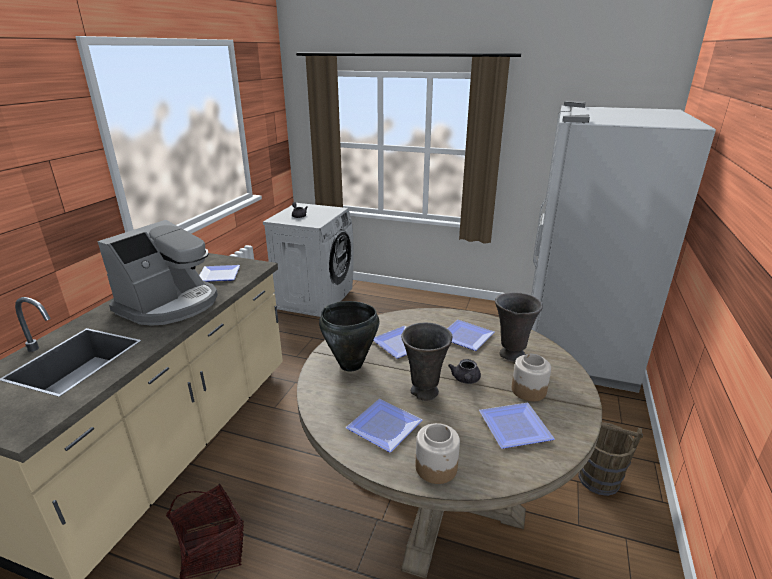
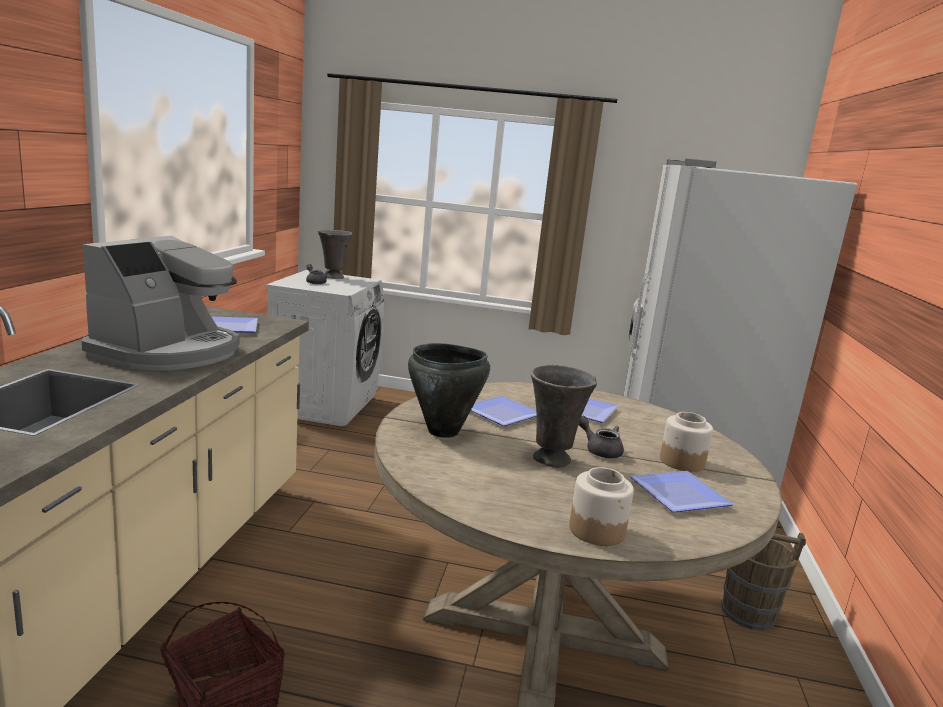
camera: 10 degrees left, 10 degrees down
(387, 426) = (516, 491): plate -> none
(465, 380) = (600, 450): grey teapot -> grey teapot turned 135 degrees clockwise
(511, 354) = (646, 429): grey vase -> grey vase (333, 277)

